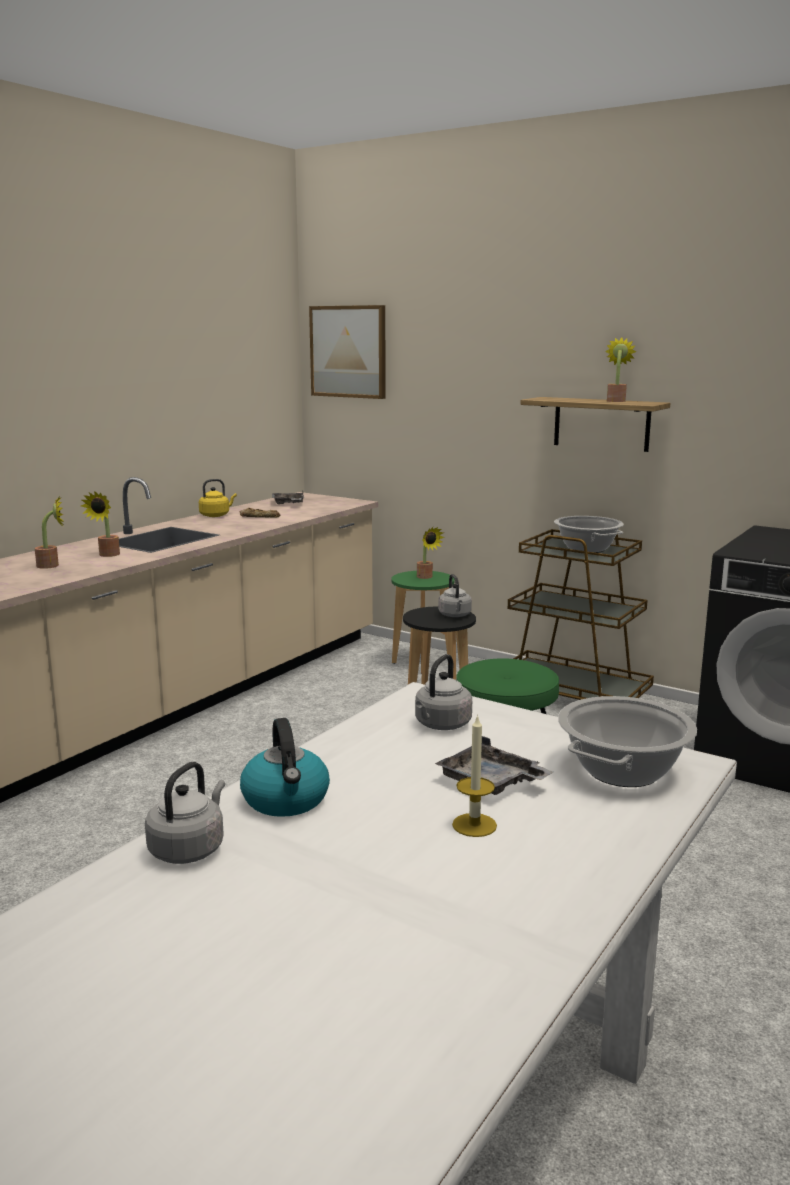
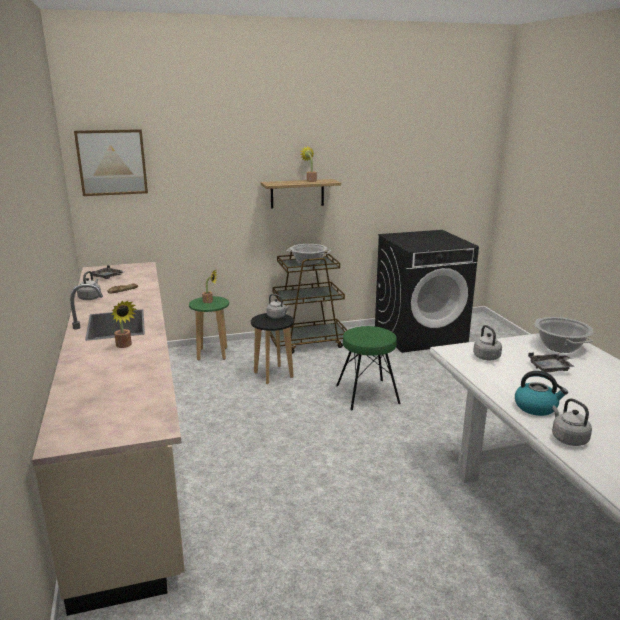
camera: 50 degrees left, 5 degrees up
(52, 565) = (115, 365): potted plant -> none
(216, 515) = (90, 298): yellow kettle -> grey kettle
(474, 825) = (586, 383): candle -> none

